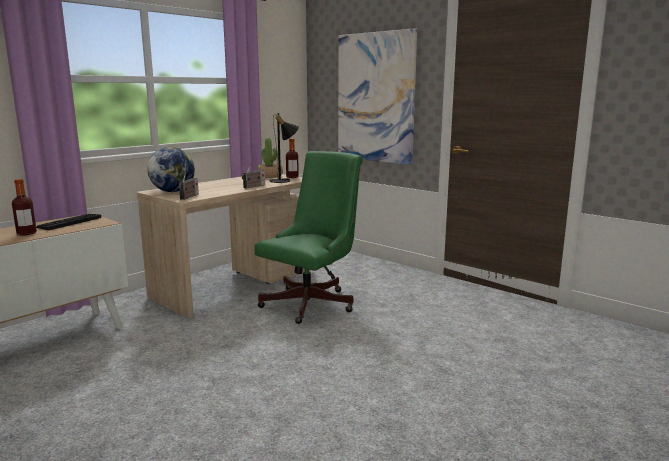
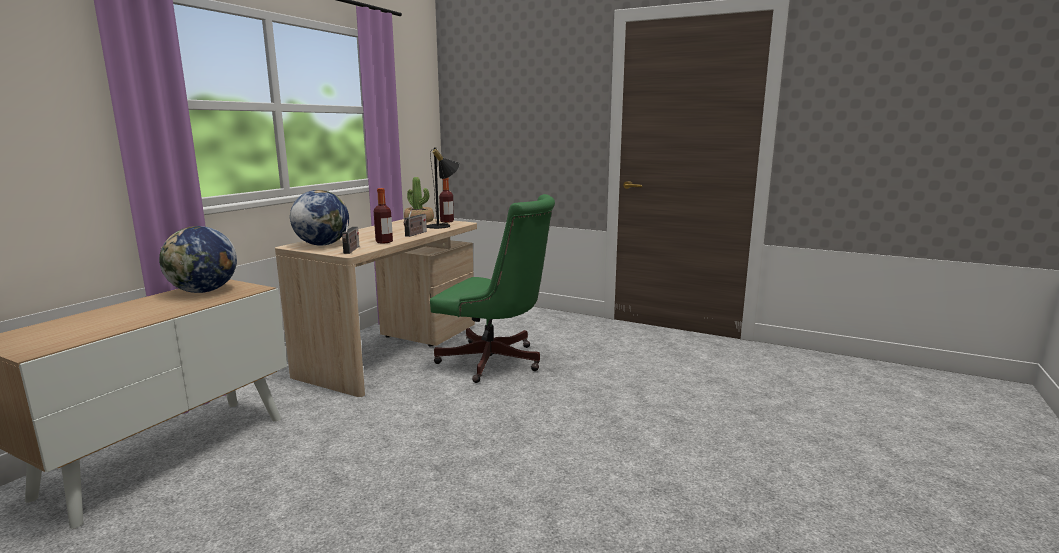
camera: 15 degrees left, 0 degrees up
(26, 233) = (156, 310): bottle -> bottle (384, 242)
(69, 222) = (204, 291): keyboard -> globe
(313, 302) = (496, 362): green office chair -> green office chair turned 90 degrees clockwise
(375, 98) = (529, 130): picture -> none

